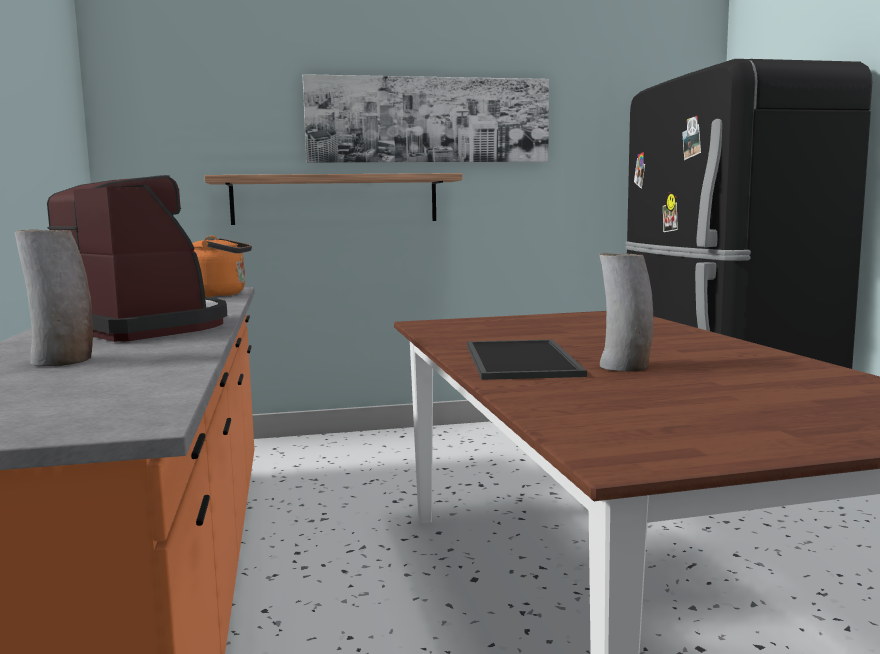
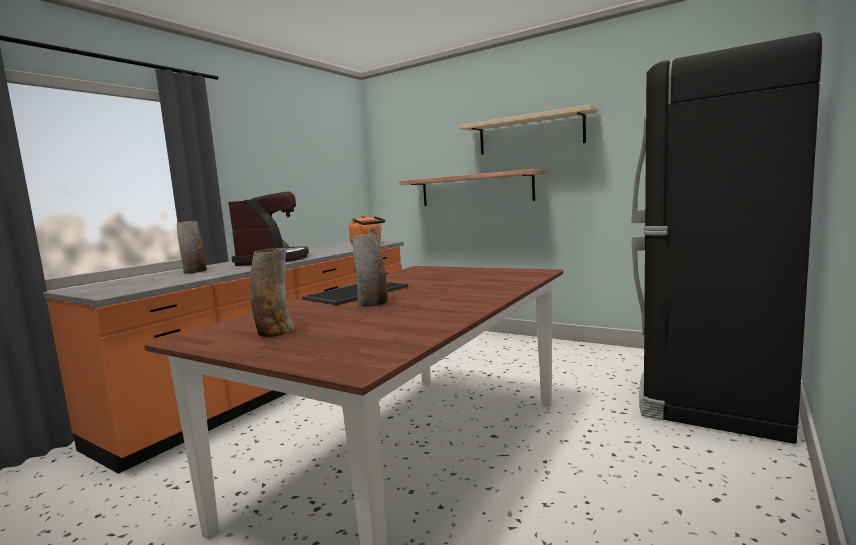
camera: 45 degrees right, 0 degrees up
(429, 120) = (530, 133): picture -> beige shelf
(710, 418) = (275, 332): none -> vase

